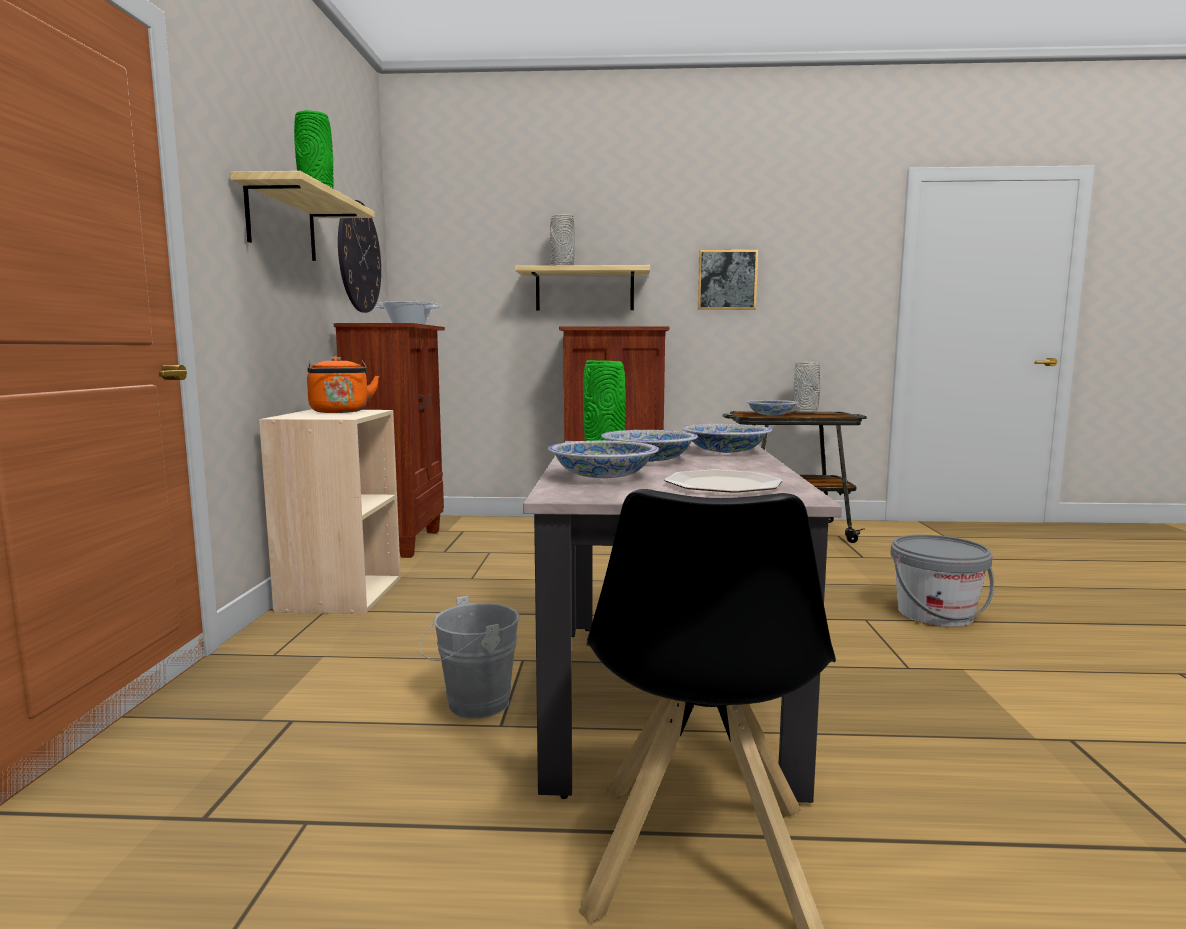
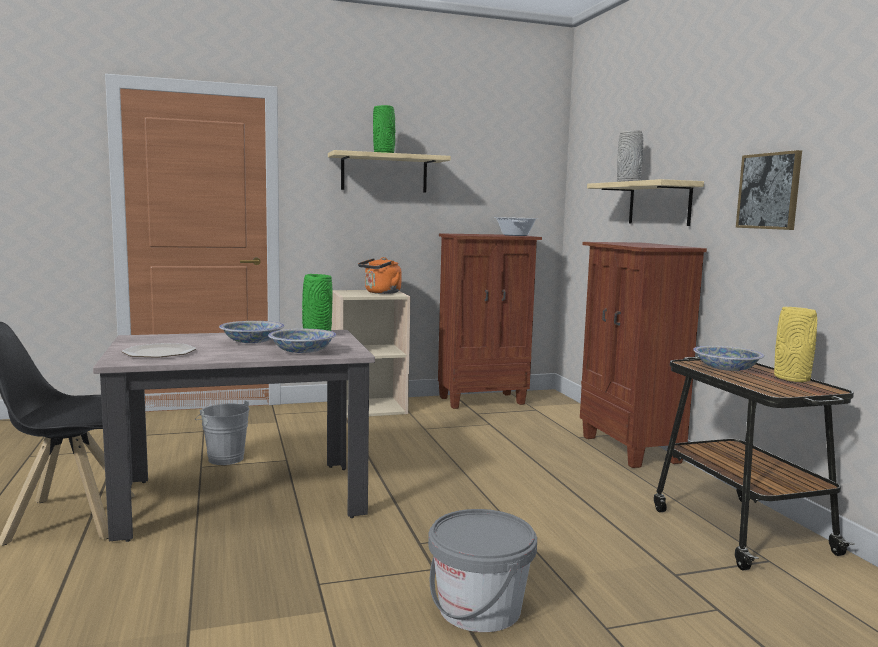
camera: 70 degrees right, 0 degrees up
(359, 257) = (504, 182): wall clock -> none
(603, 477) = (187, 339): bowl -> none
(806, 412) = (792, 379): grey vase -> yellow vase

